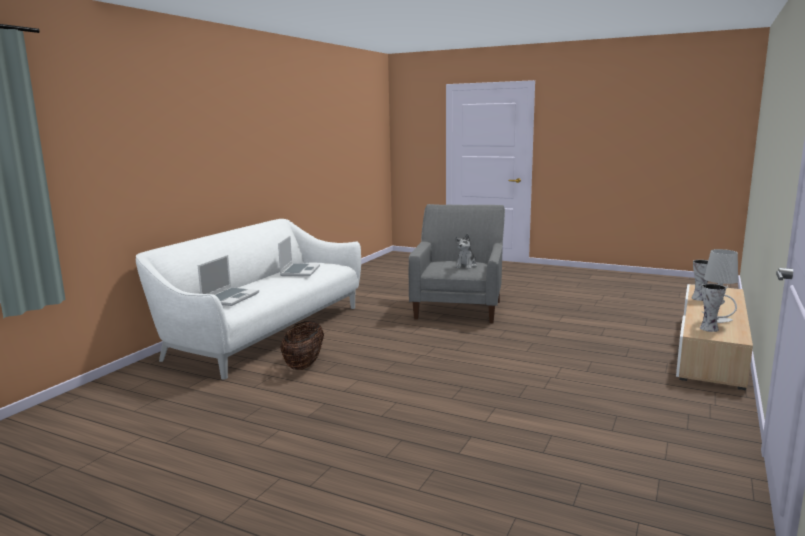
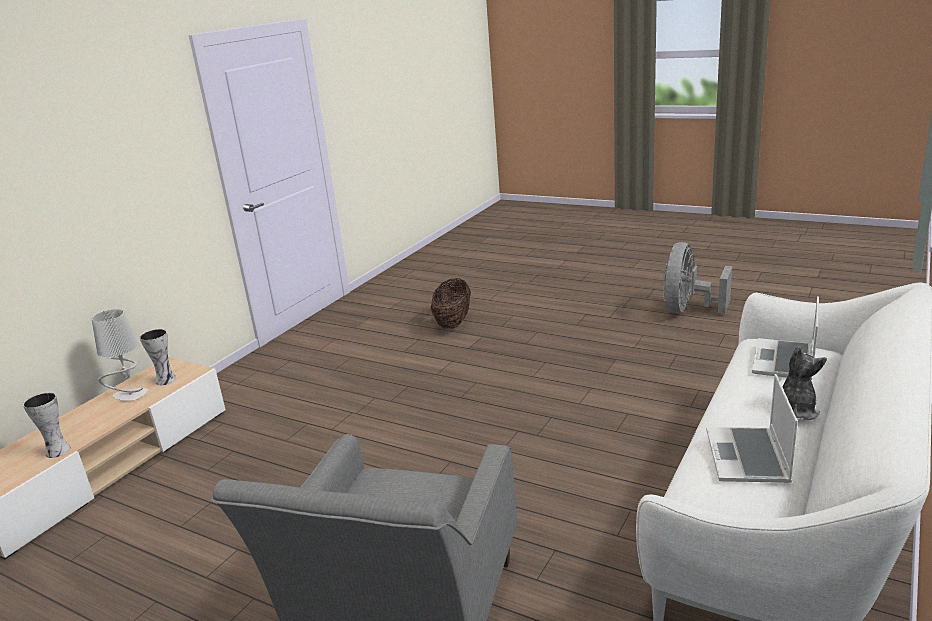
camera: 175 degrees left, 10 degrees up
(165, 485) = (688, 310): none -> grey fan
(304, 364) = (661, 427): basket -> basket (453, 322)
(466, 266) = (385, 493): plush toy -> plush toy (795, 410)

